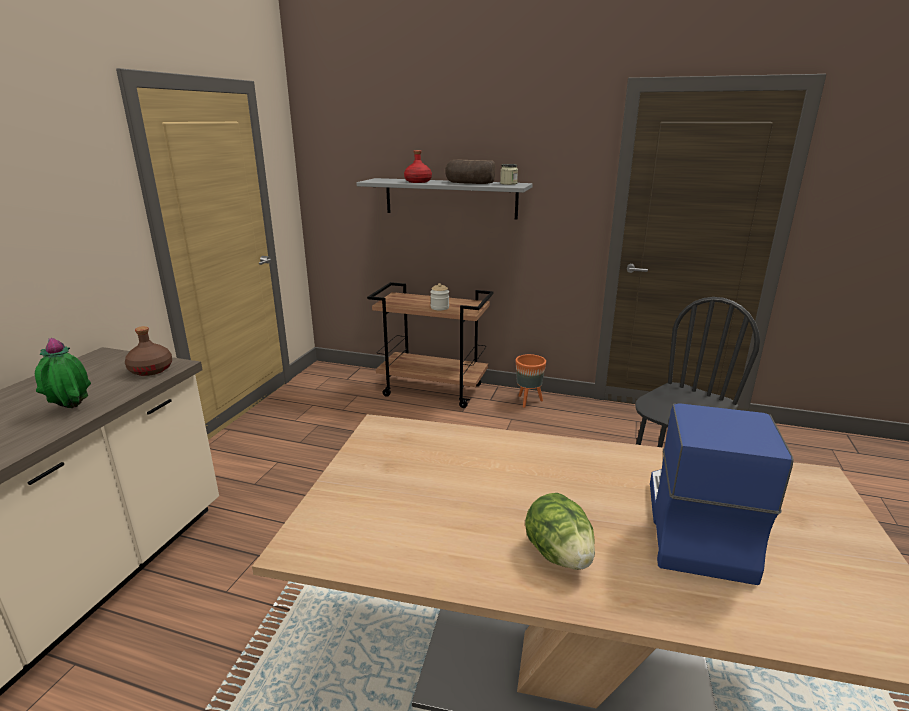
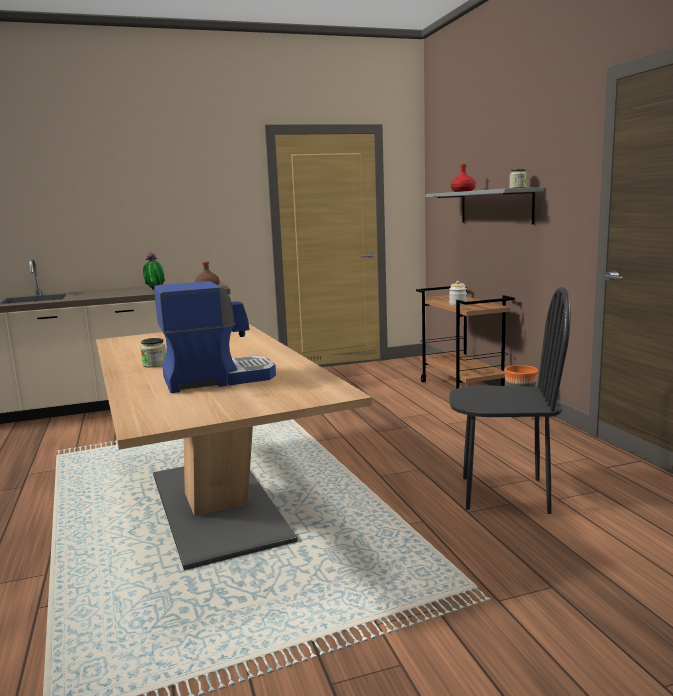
camera: 55 degrees right, 10 degrees down
(469, 183) = (489, 189): bread -> none
(559, 554) = (154, 364): lettuce -> jar

